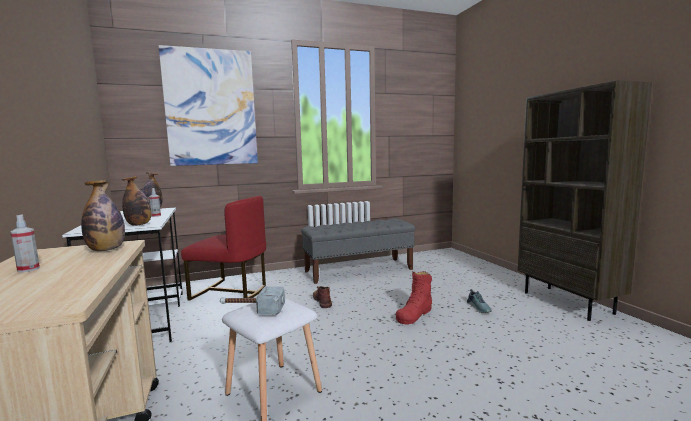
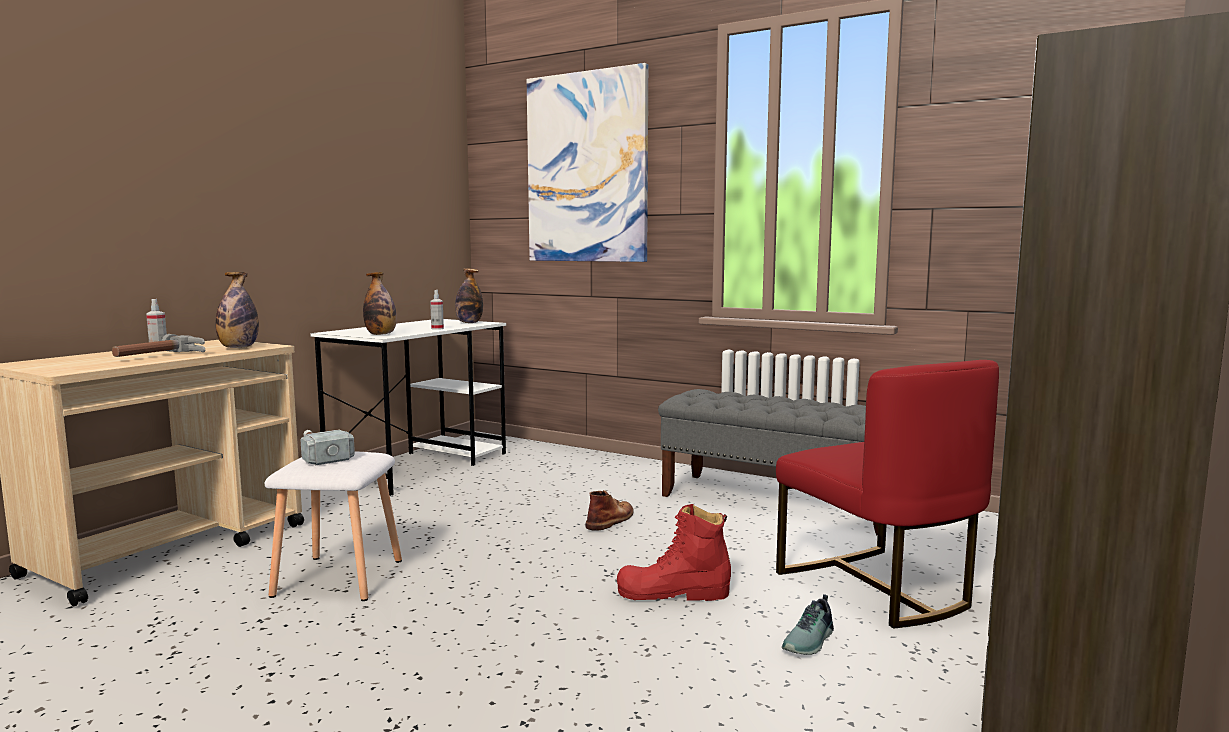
camera: 50 degrees right, 0 degrees up
(79, 270) = (162, 356): none -> hammer
(231, 291) = (550, 468): red chair -> red chair (877, 588)

